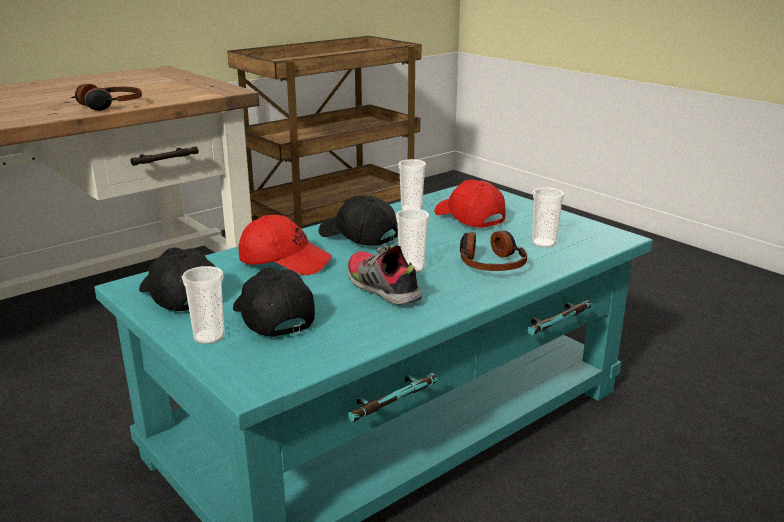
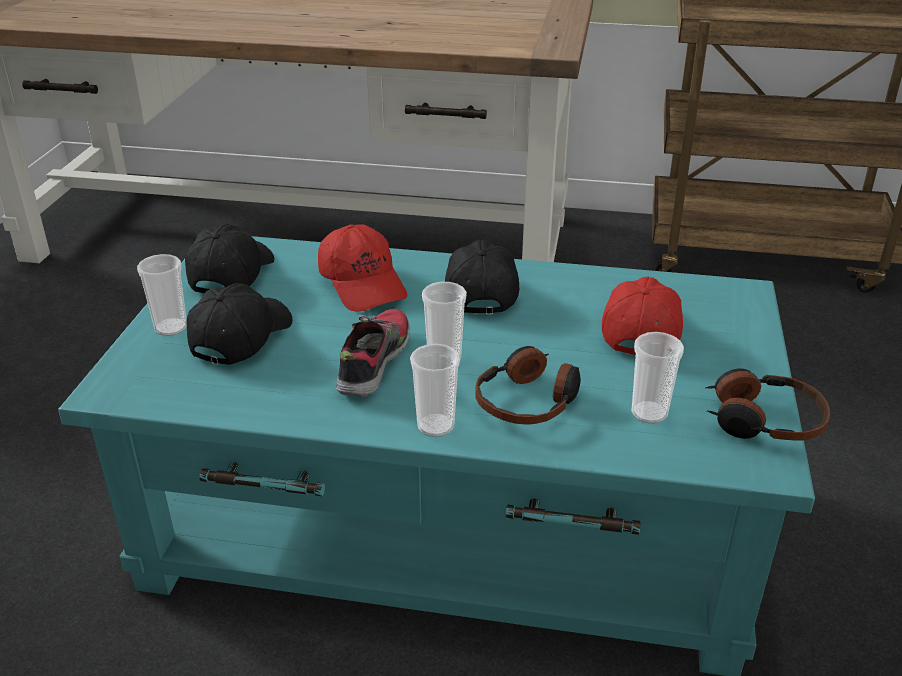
camera: 50 degrees right, 10 degrees up
(109, 106) = (404, 39): headphones -> headphones (763, 420)
(411, 209) = (605, 284): cup -> cup (435, 426)

